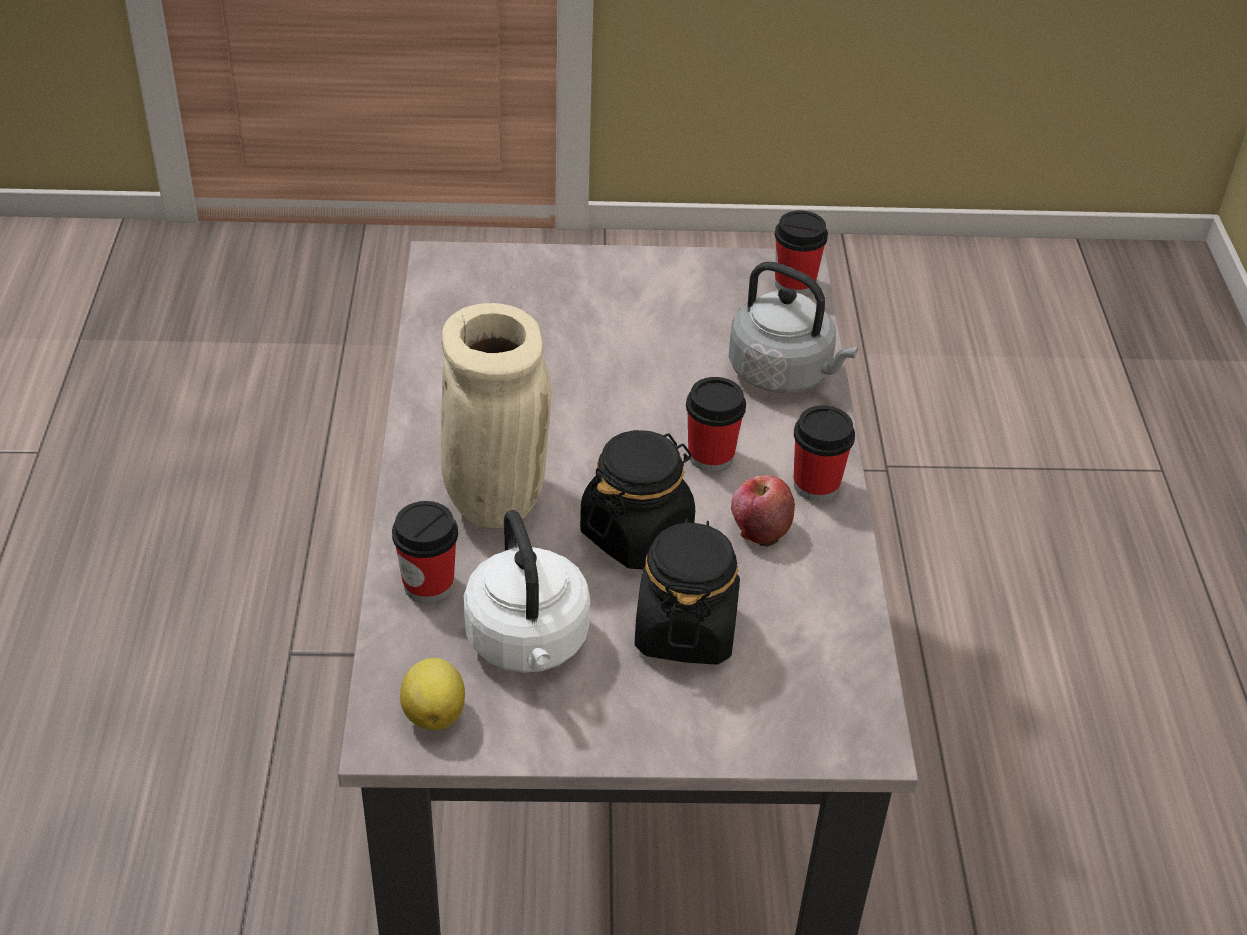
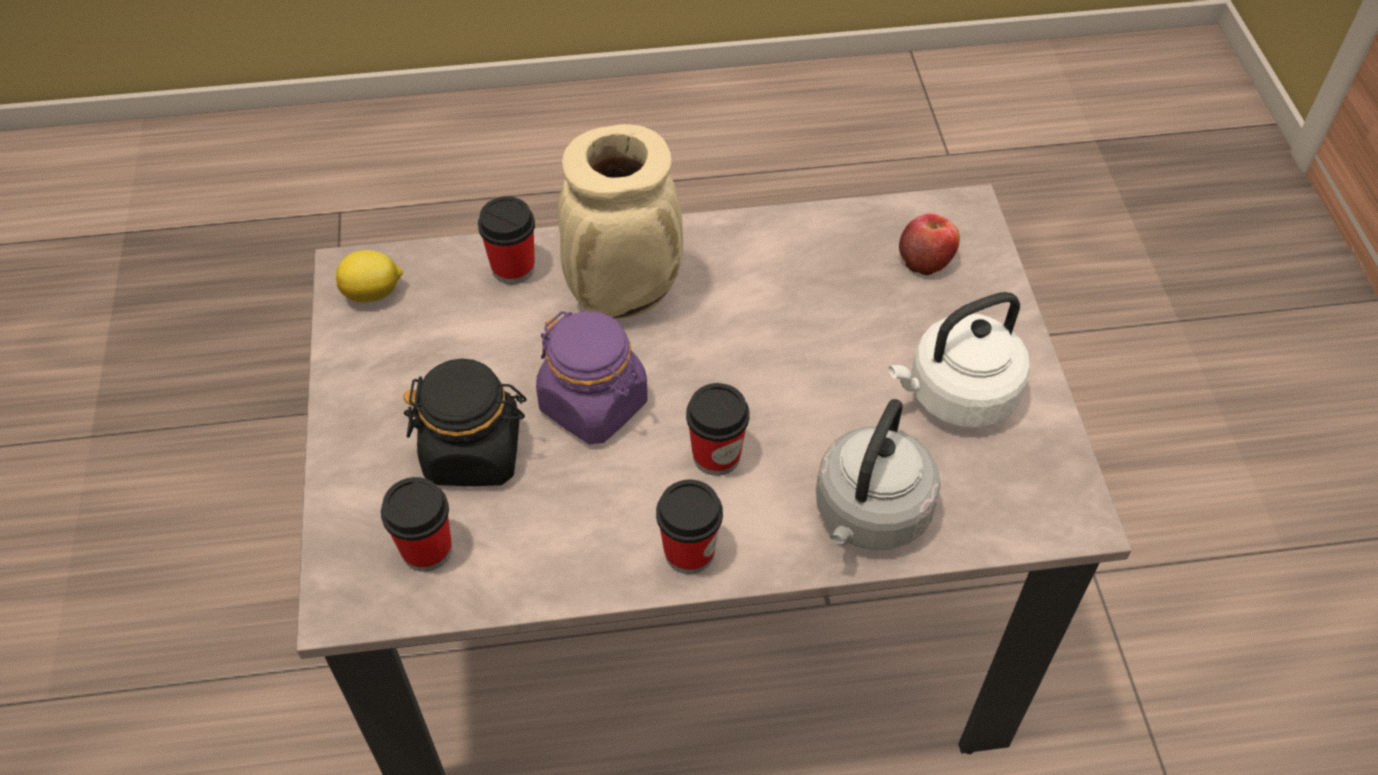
camera: 85 degrees right, 10 degrees up
(529, 644) = (450, 342): white kettle -> white kettle (956, 396)
(637, 534) = (594, 405): black jar -> purple jar
(759, 528) = (616, 504): apple -> apple (926, 259)
(794, 284) = (1043, 519): cup -> cup (427, 550)

